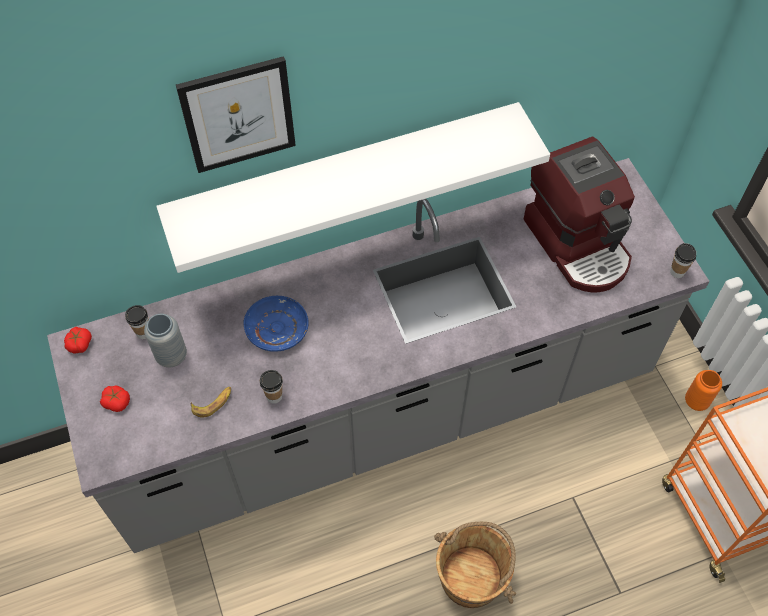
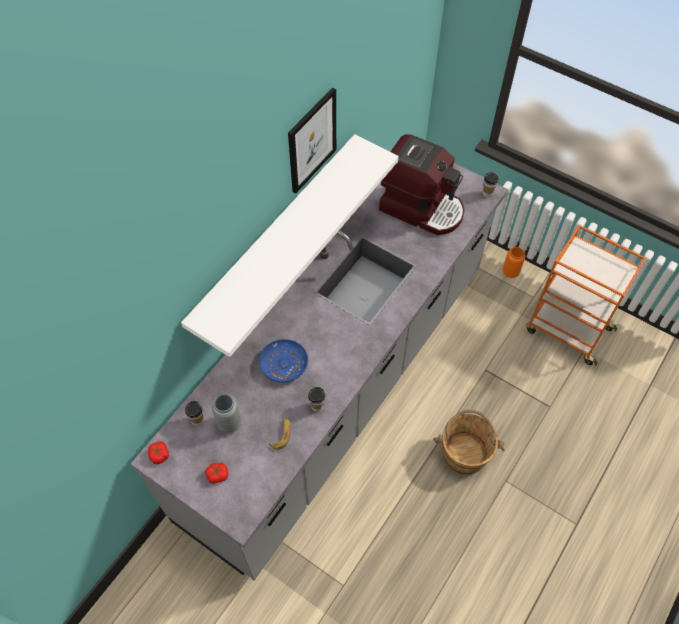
camera: 35 degrees left, 0 degrees up
(238, 115) = (219, 227): picture -> picture (312, 141)

